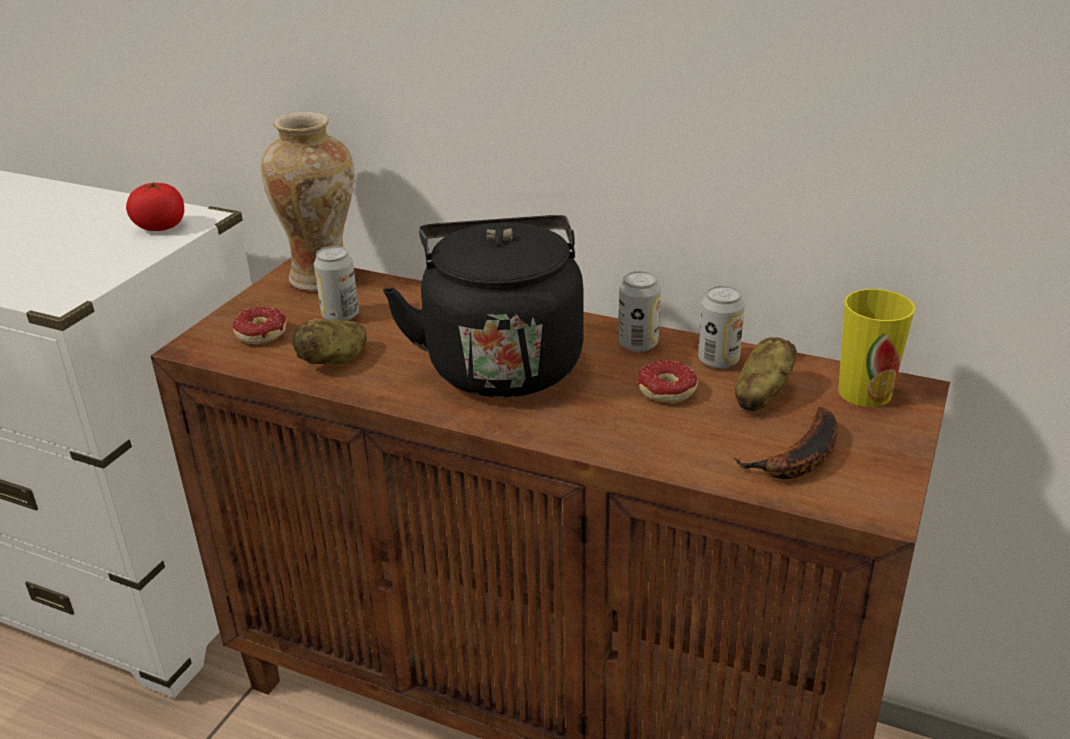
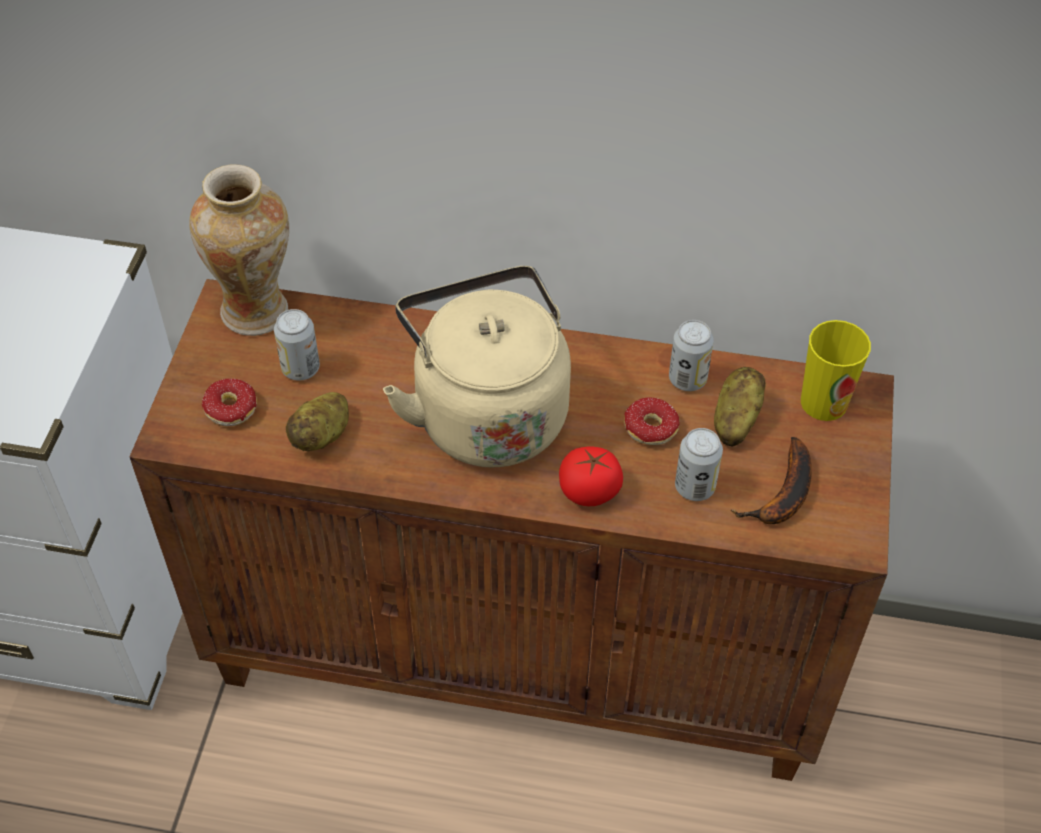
camera: 15 degrees left, 20 degrees up
(160, 227) = (67, 284): tomato -> tomato (589, 491)
(501, 361) = (486, 412): black kettle -> beige kettle
(638, 344) = (608, 367): can -> can (694, 487)

